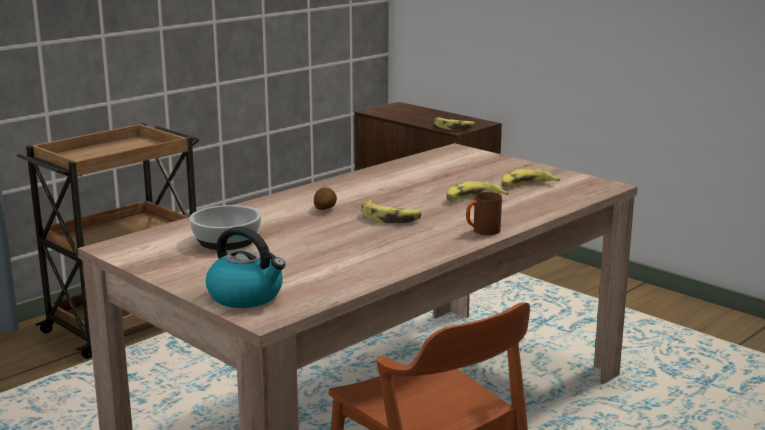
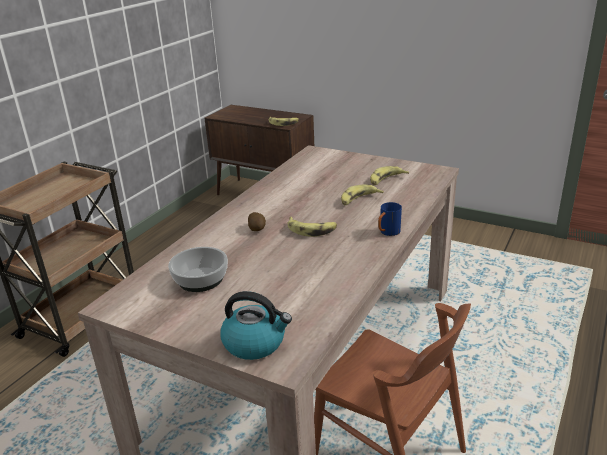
camera: 15 degrees left, 10 degrees up
(482, 232) = (387, 233): brown mug -> blue mug

